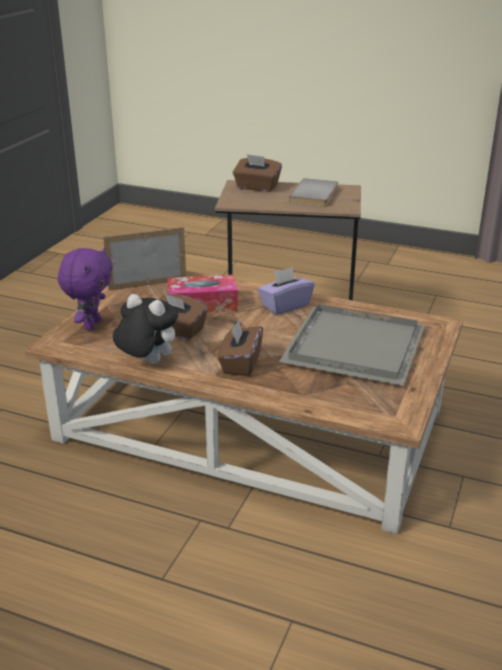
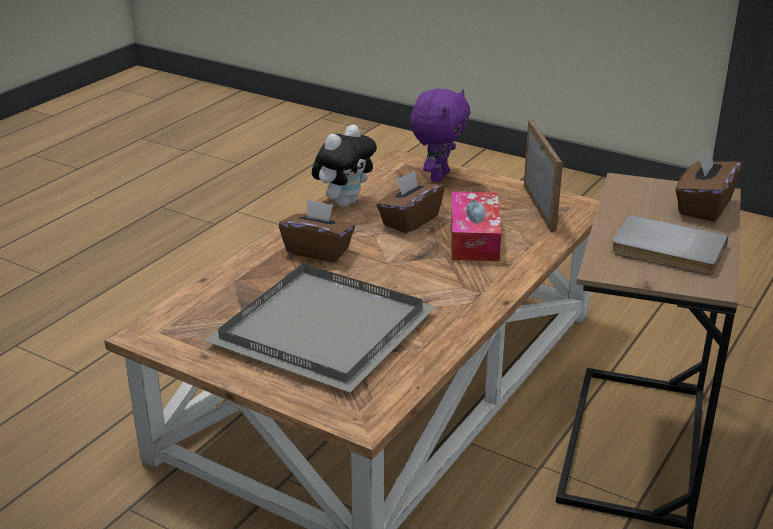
camera: 100 degrees right, 0 degrees up
(91, 324) = (438, 176): purple plush toy -> purple plush toy turned 90 degrees counterclockwise
(285, 306) = (457, 294): purple tissue box -> none

